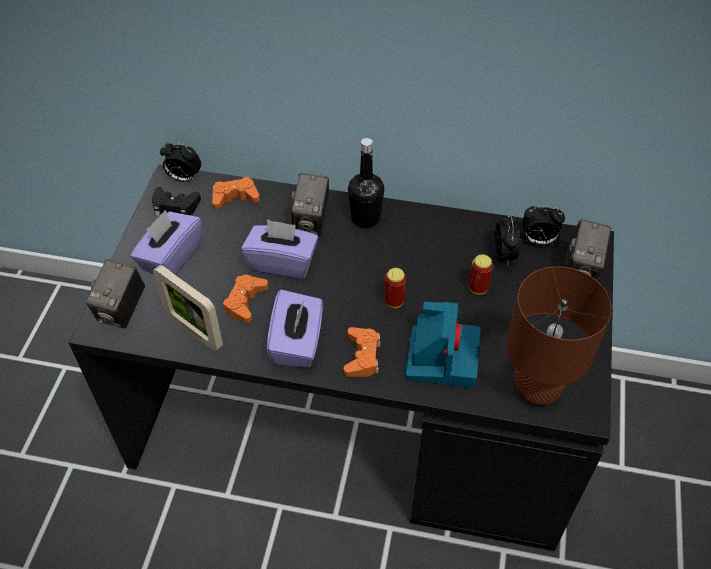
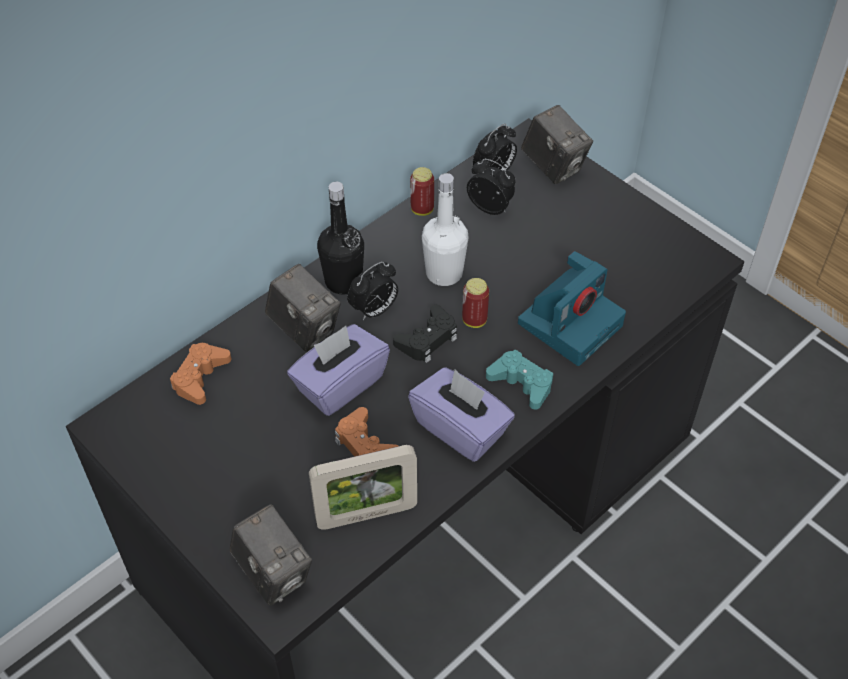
camera: 55 degrees left, 0 degrees up
(171, 257) = (235, 485): purple tissue box -> none
(175, 206) = (156, 441): black game controller -> black game controller (427, 339)
(183, 178) = (118, 411): alarm clock -> alarm clock (374, 310)
(362, 356) = (521, 383): orange game controller -> turquoise game controller
(420, 263) = (444, 273): none -> white bottle
(441, 356) = (570, 322): camera -> camera turned 90 degrees clockwise
(478, 288) = (513, 249): can -> can (422, 210)
(538, 390) = (662, 277): brown table lamp -> none

